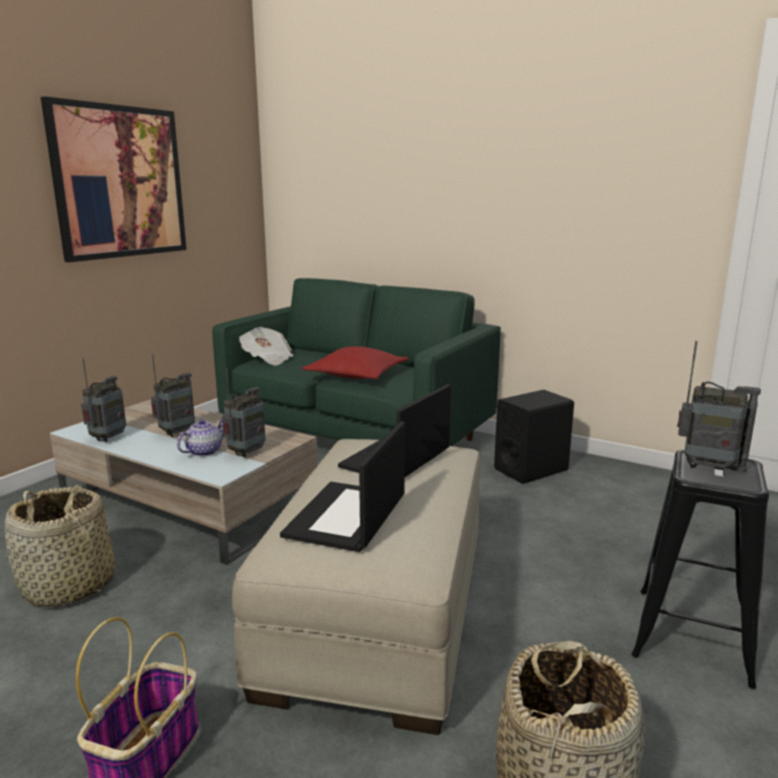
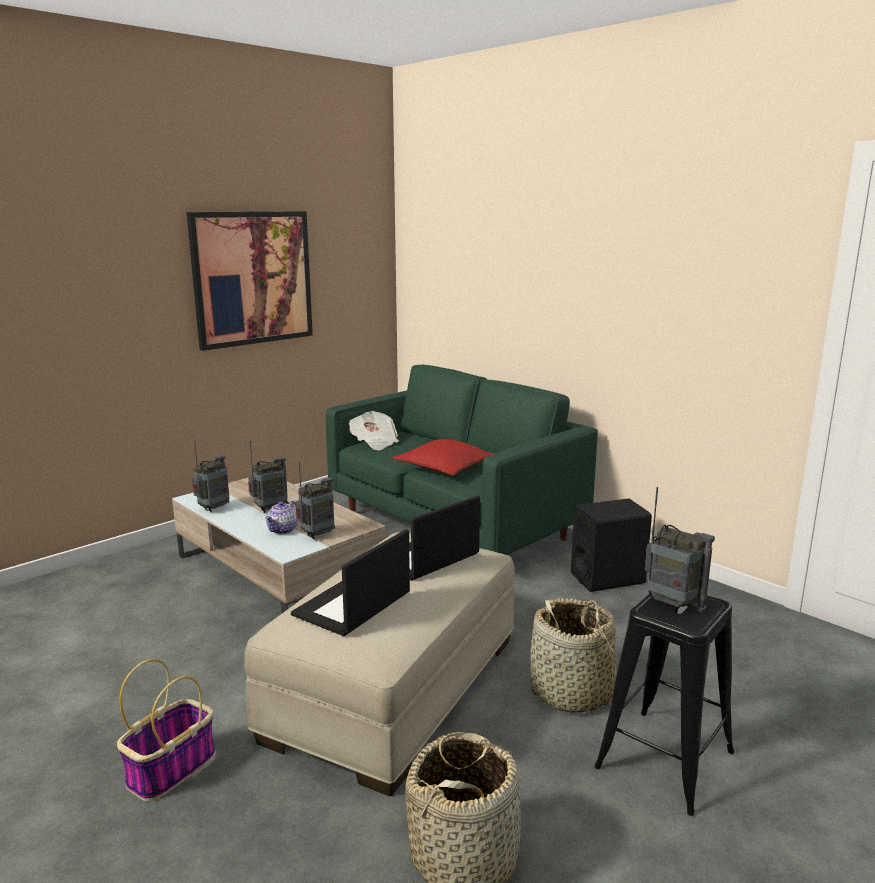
camera: 15 degrees right, 0 degrees up
(69, 586) = (161, 631): basket -> basket (572, 693)
(203, 452) = (283, 530): teapot -> teapot turned 150 degrees clockwise

